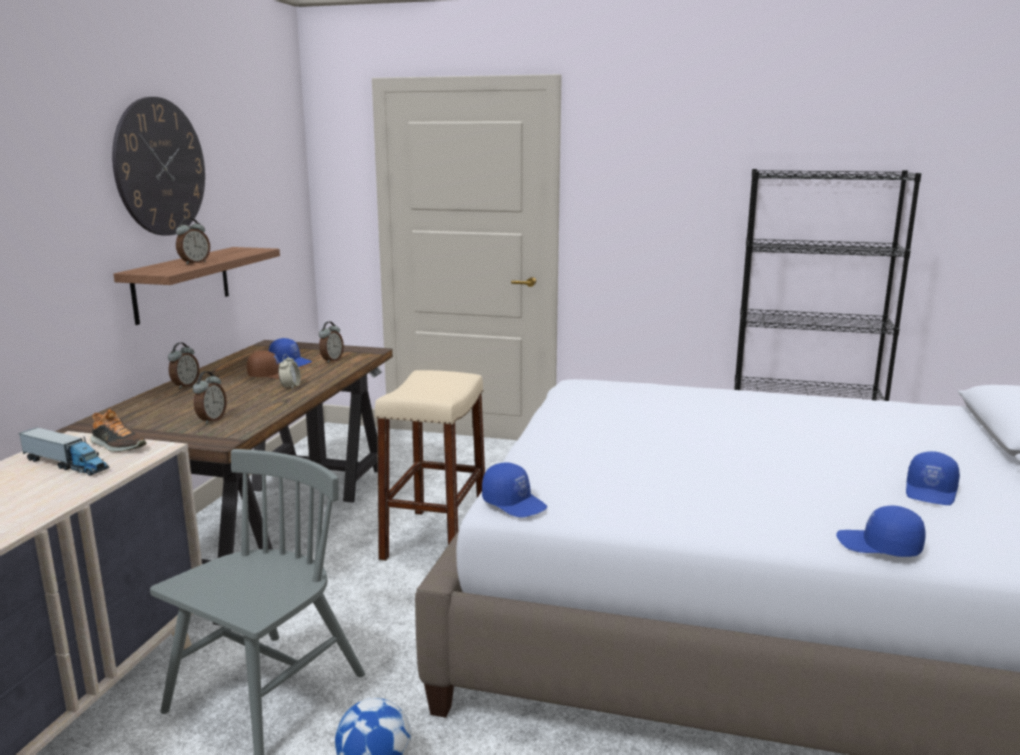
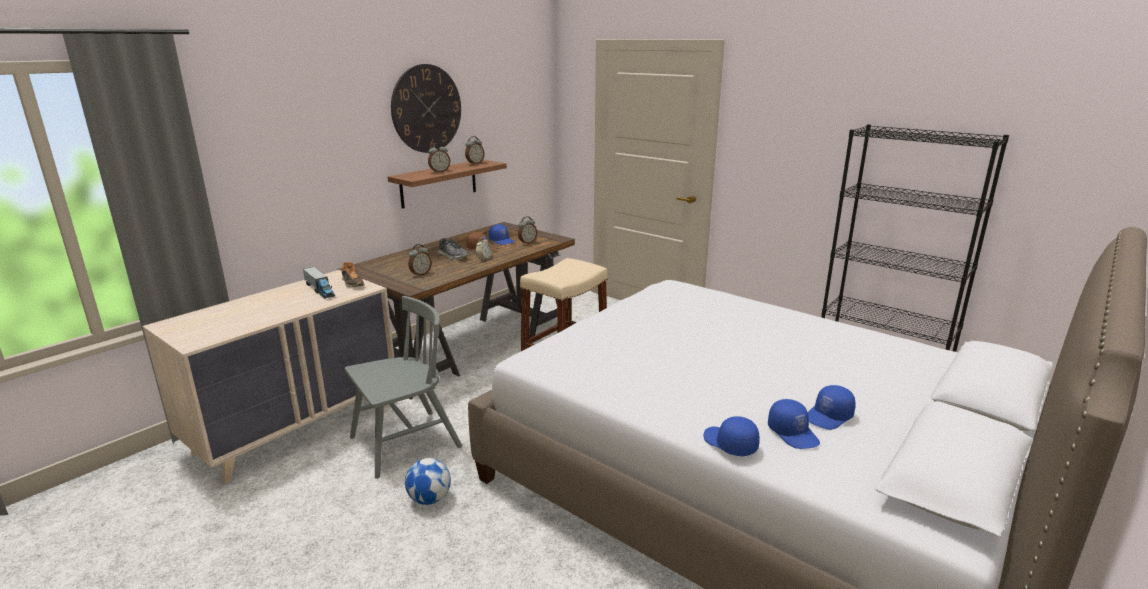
camera: 25 degrees right, 5 degrees up
(185, 385) = (428, 249): alarm clock -> alarm clock (475, 163)
(237, 390) = (453, 256): none -> shoe
(515, 503) = (529, 361): blue cap -> blue cap (793, 433)

